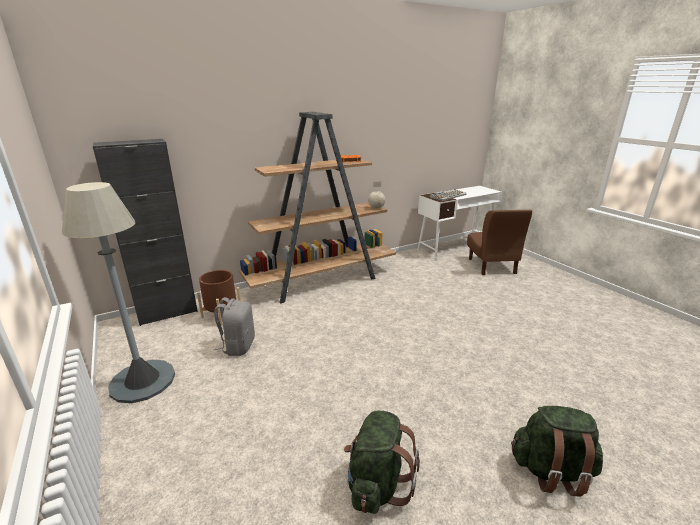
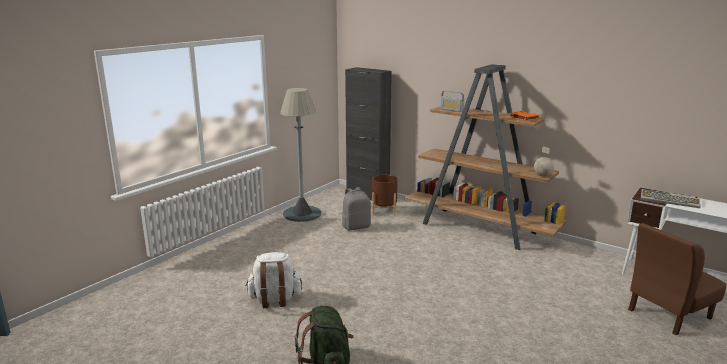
camera: 65 degrees right, 5 degrees down
(282, 169) = (451, 110): none -> radio
(377, 484) = (275, 299): green backpack -> white backpack

